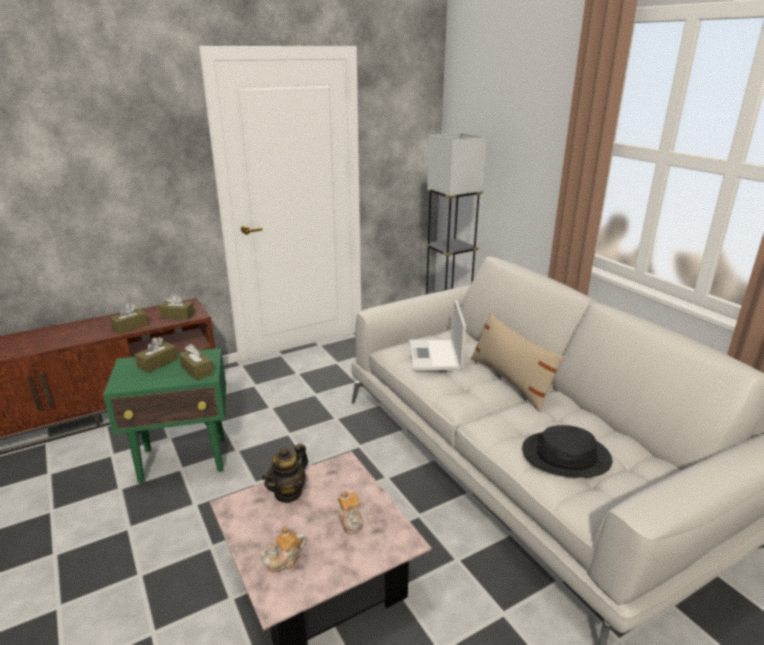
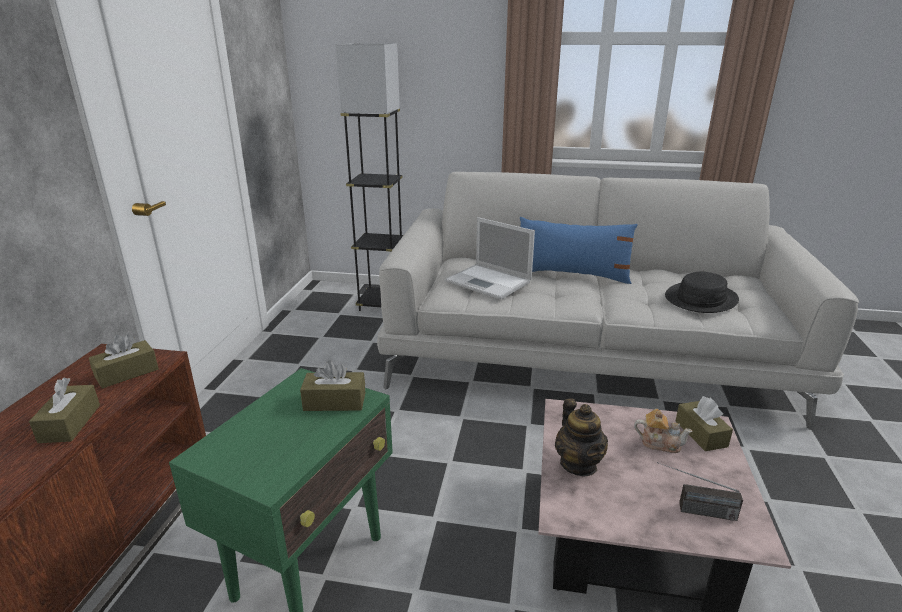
camera: 50 degrees left, 0 degrees up
(157, 363) = (258, 427): brown tissue box -> brown tissue box (701, 434)
(284, 560) = (692, 510): teapot -> radio
(511, 381) = (571, 275): beige pillow -> blue pillow

